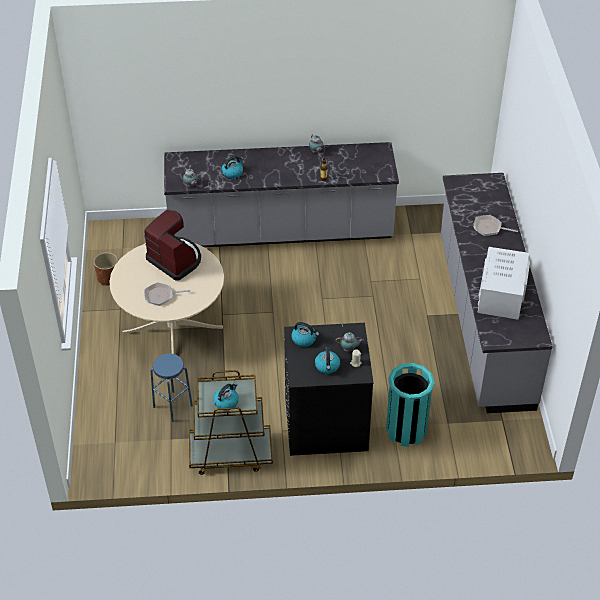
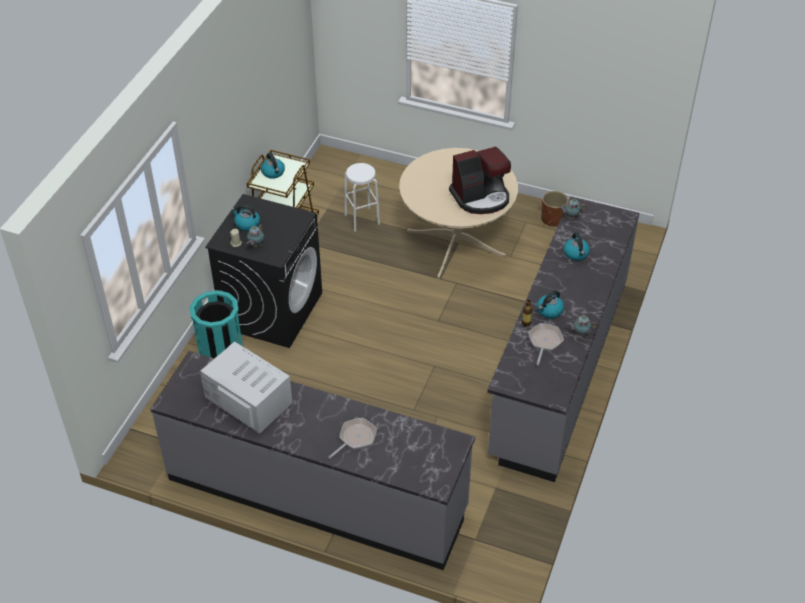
camera: 115 degrees right, 0 degrees up
(161, 296) = (436, 176): frying pan -> frying pan (544, 342)
(172, 406) = (362, 219): blue stool -> white stool
(304, 339) = (290, 220): kettle -> kettle (549, 311)

